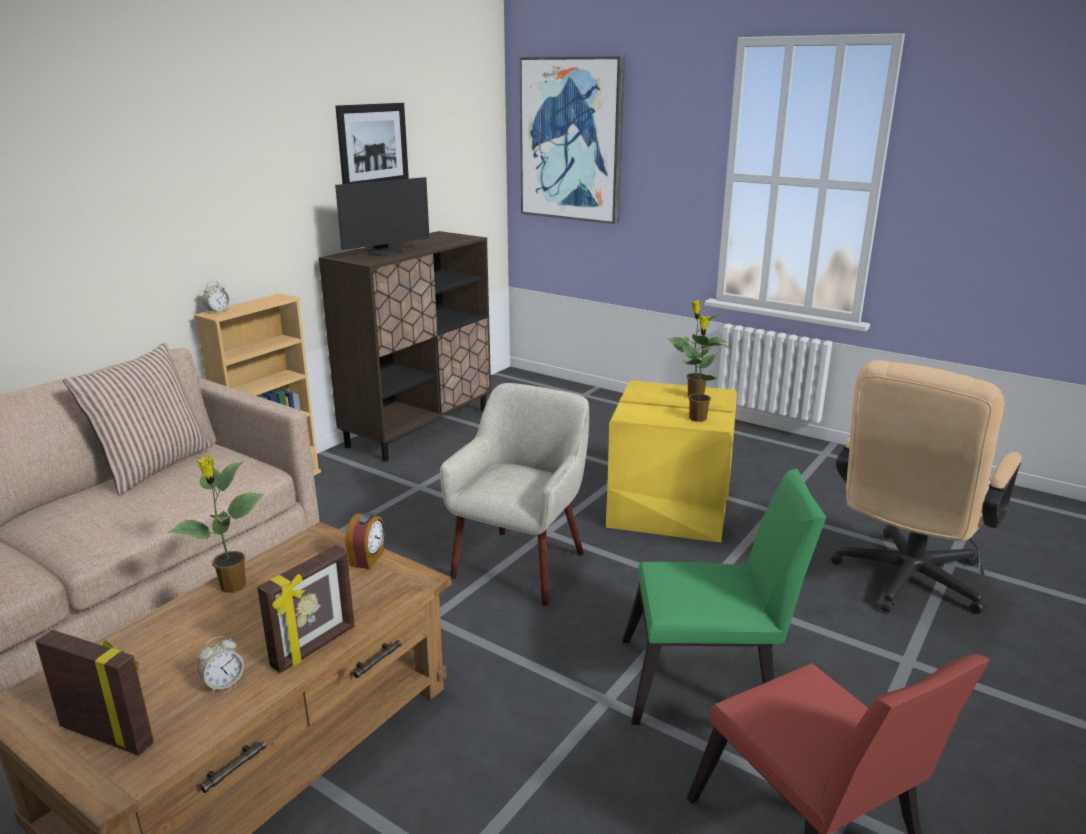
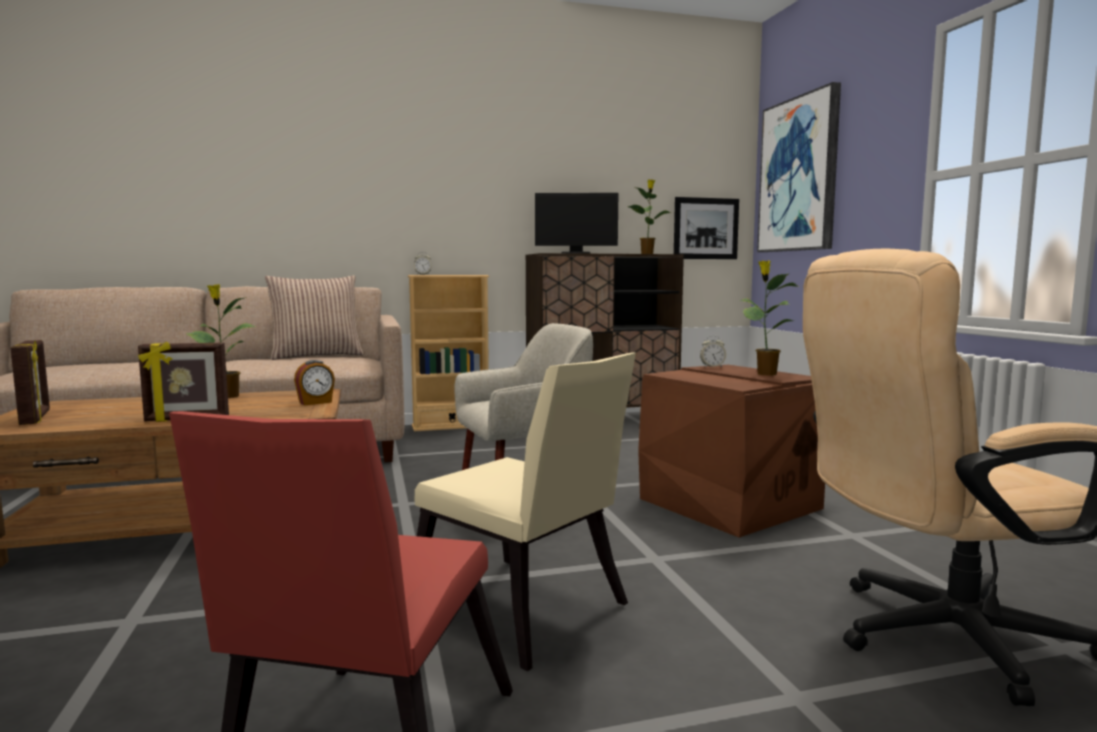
camera: 40 degrees right, 15 degrees down
(223, 683) = (118, 418): alarm clock -> alarm clock (712, 367)
(373, 145) = (594, 175): picture -> picture (706, 228)
(670, 508) = (729, 504): yellow storage box -> brown storage box
(697, 418) = (732, 382): potted plant -> potted plant (647, 254)
(709, 682) = (524, 613): green chair -> beige chair

